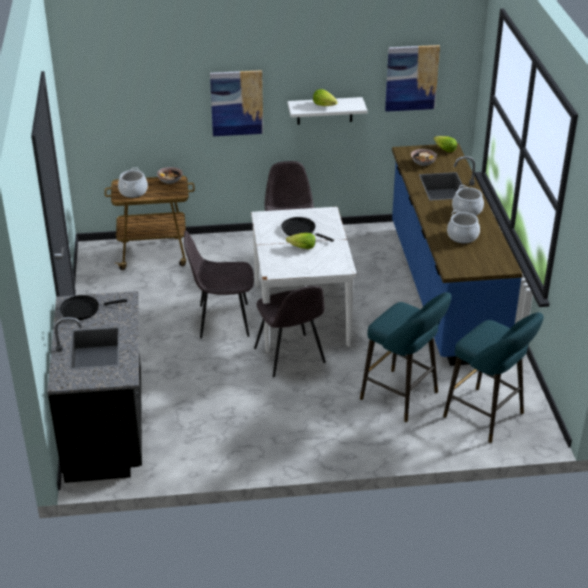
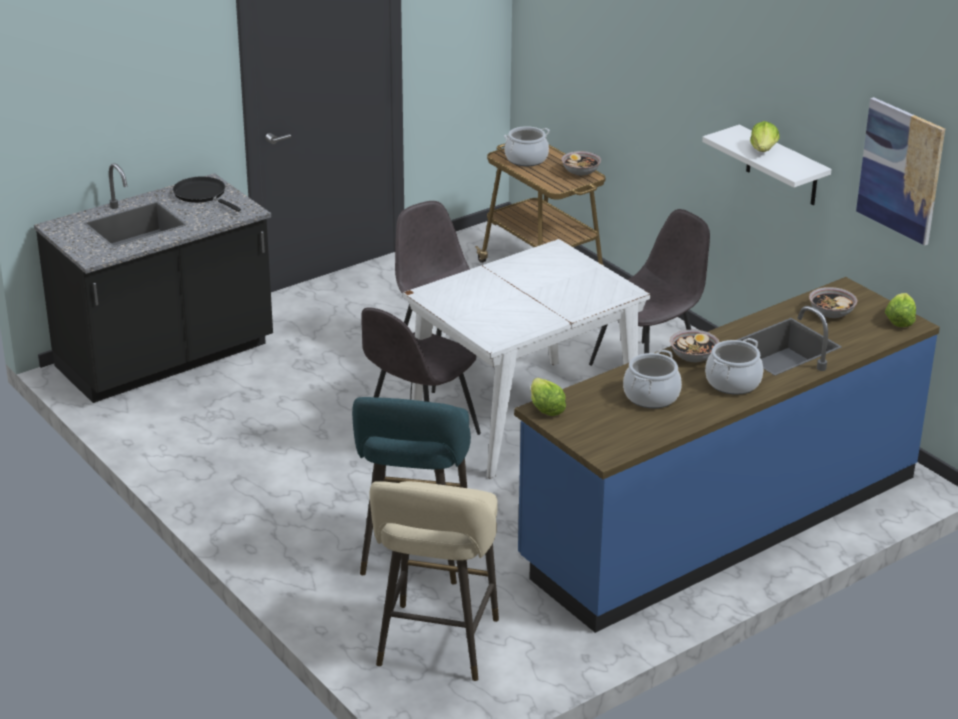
camera: 60 degrees right, 5 degrees down
(236, 103) = (682, 96): picture -> none
(301, 230) = (553, 284): black frying pan -> none
(302, 247) = (510, 297): lettuce -> lettuce (545, 408)
(434, 212) = (693, 356): none -> bowl
(487, 417) = (436, 647): turquoise stool -> beige stool

